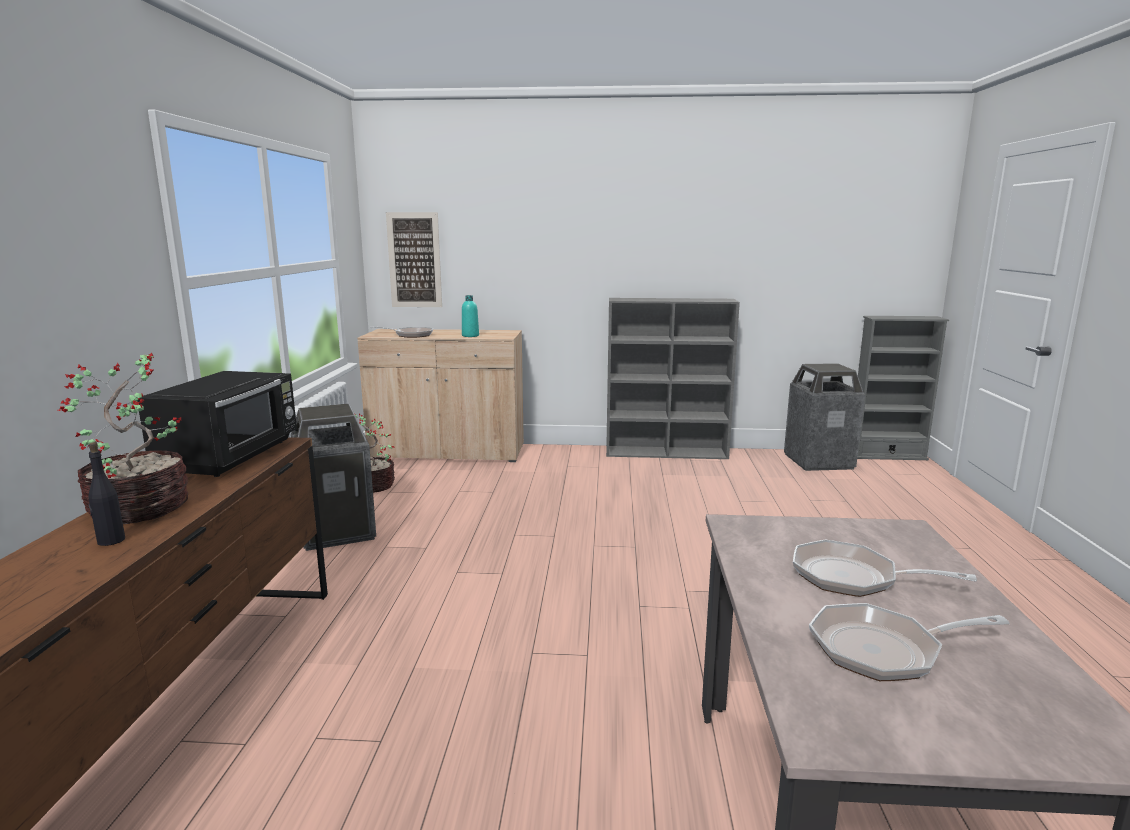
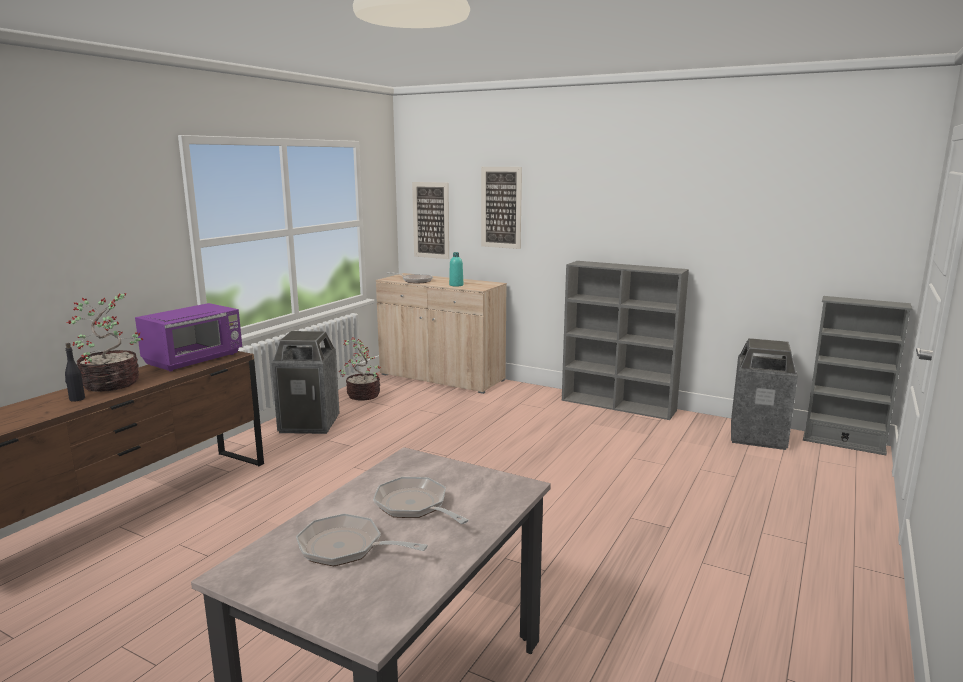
camera: 25 degrees right, 0 degrees up
(232, 456) = (195, 359): black microwave -> purple microwave
(511, 241) = (501, 207): none -> picture

